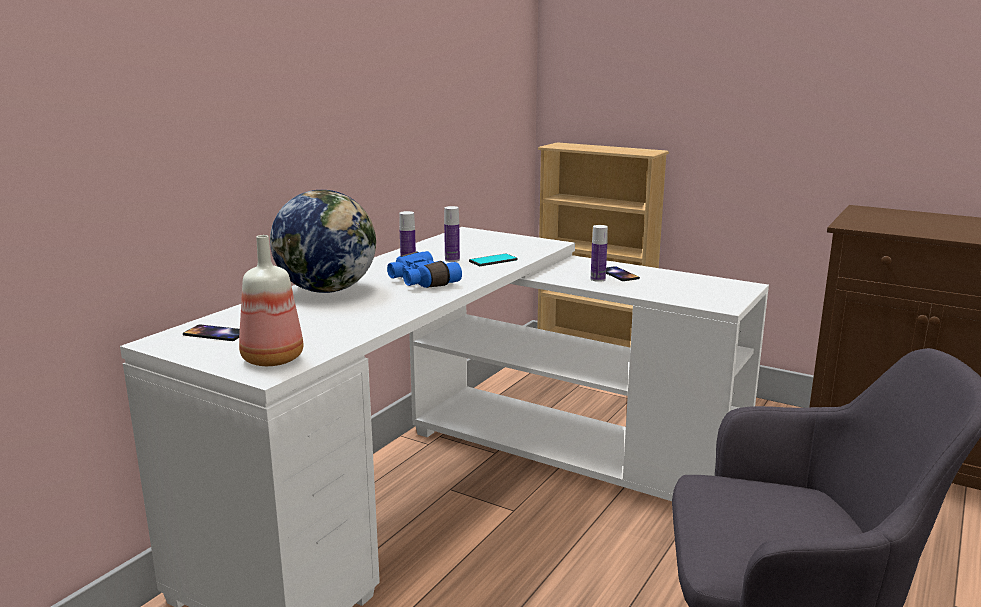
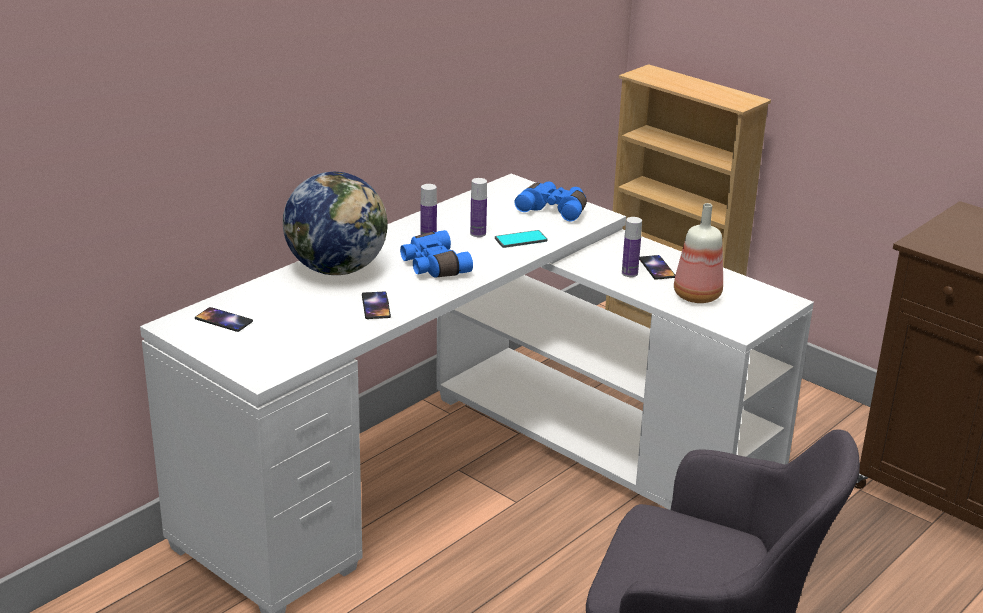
camera: 10 degrees right, 10 degrees up
(271, 360) = (267, 360): bottle -> bottle (696, 296)
(376, 311) = (376, 306): none -> phone
(511, 242) = (554, 209): none -> blue binoculars

